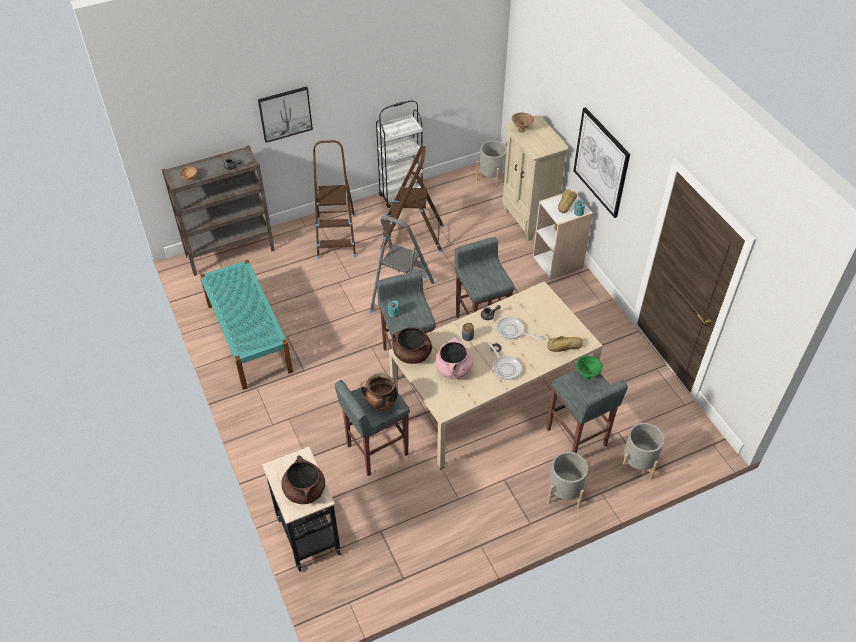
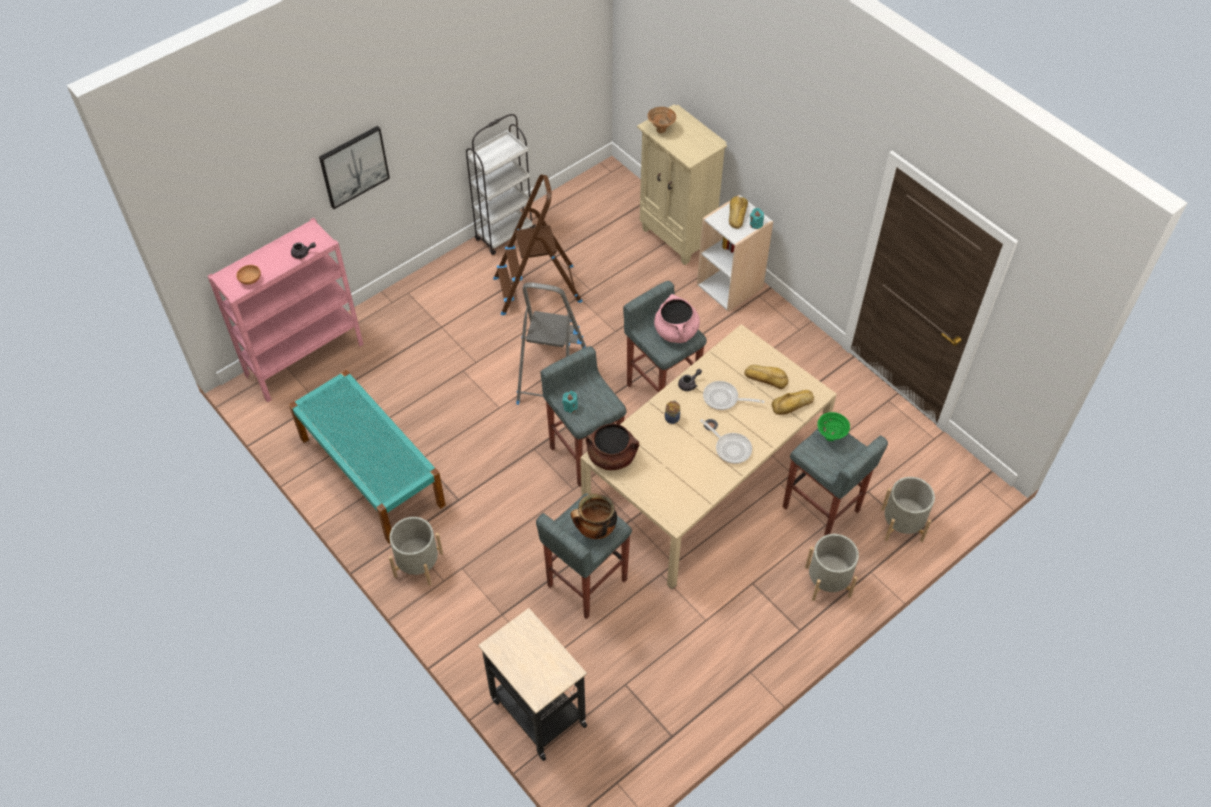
camera: 15 degrees left, 5 degrees up
(230, 253) = (305, 360): grey bookcase -> pink bookcase
(304, 490) = (544, 665): brown cooking pot -> none
(336, 236) = (438, 308): brown step ladder -> none
(453, 369) = (669, 465): pink cooking pot -> pink cooking pot (676, 332)
(491, 177) = (611, 186): grey planter -> grey planter (418, 564)
(550, 323) = (766, 378): none -> bread
(601, 162) = (779, 159): picture -> none

